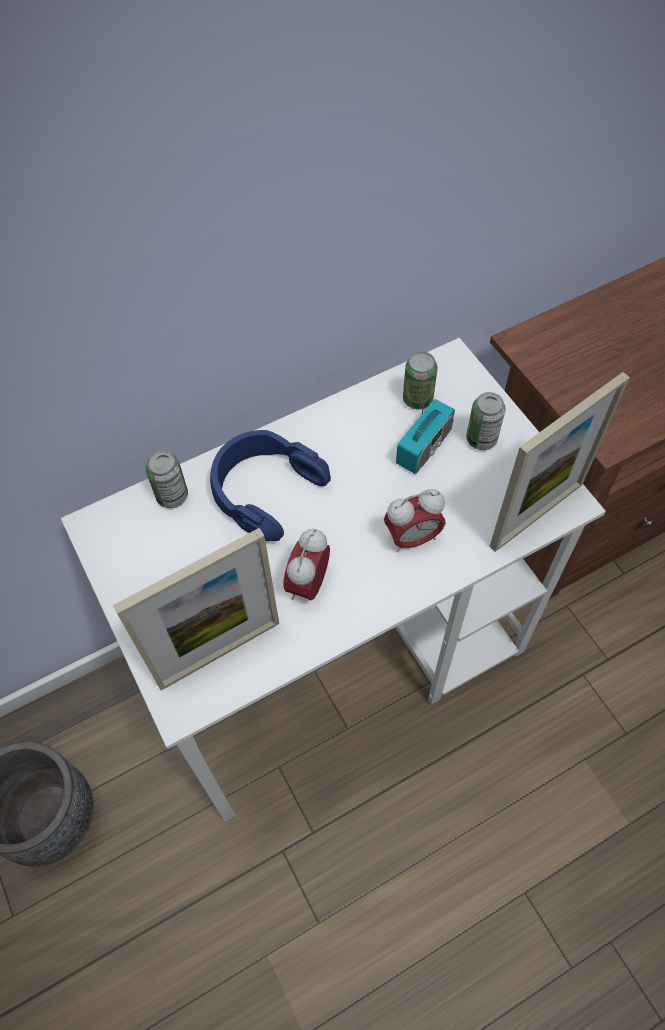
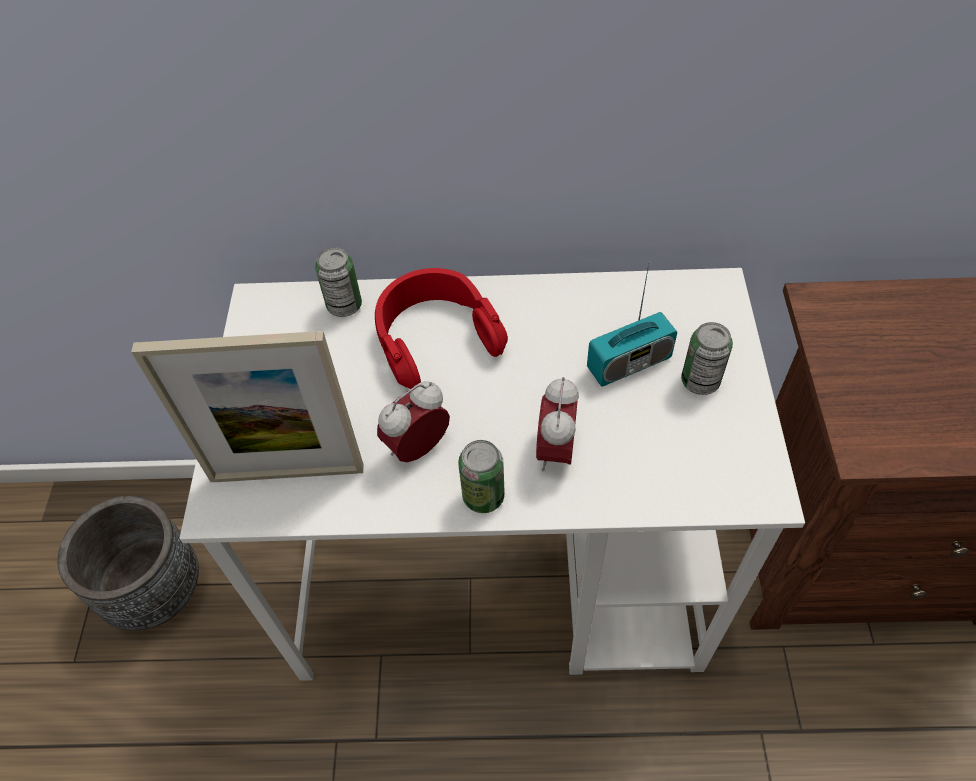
camera: 30 degrees right, 5 degrees down
(264, 490) = (435, 337): blue headphones -> red headphones
(412, 538) = (556, 450): alarm clock -> alarm clock turned 90 degrees clockwise
(417, 399) = (653, 312): can -> can (483, 496)
(536, 515) = (715, 489): picture frame -> none

